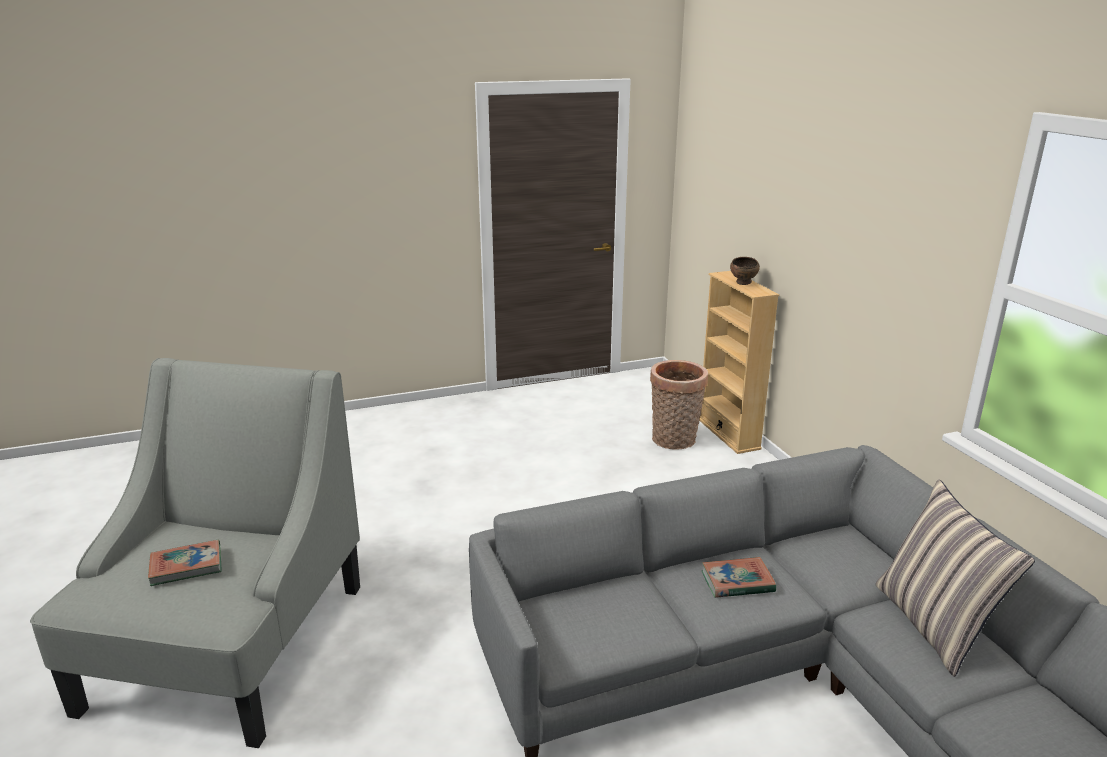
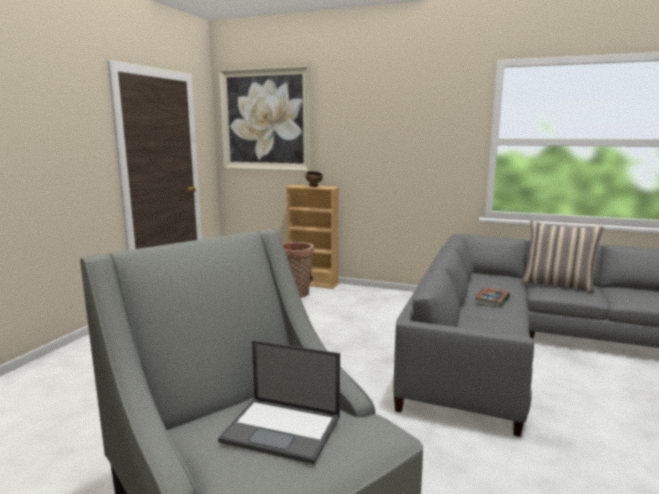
camera: 50 degrees left, 10 degrees down
(186, 566) = (283, 429): book -> laptop
(720, 156) = (265, 120): none -> picture

